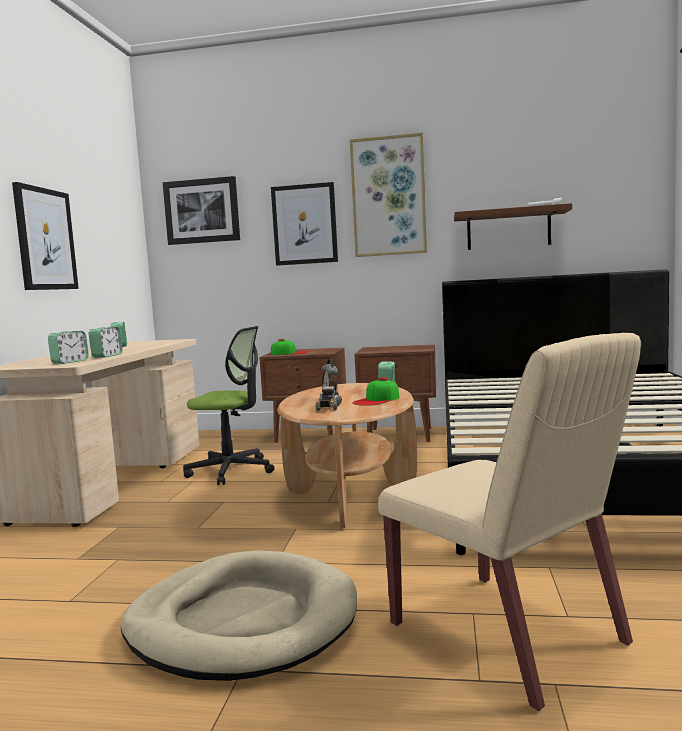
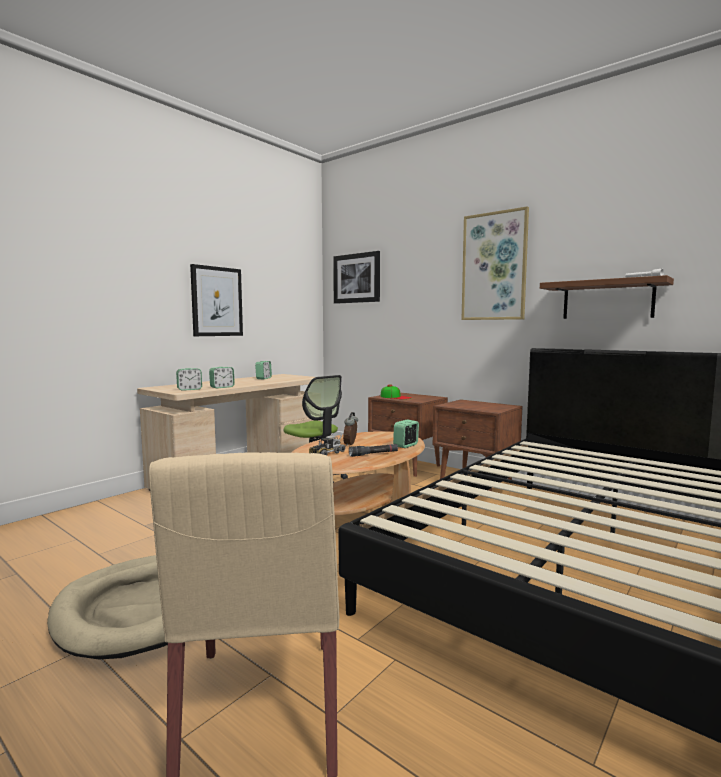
camera: 30 degrees right, 0 degrees up
(304, 224) = (425, 290): picture -> none
(377, 400) = (373, 454): cap -> black flashlight

